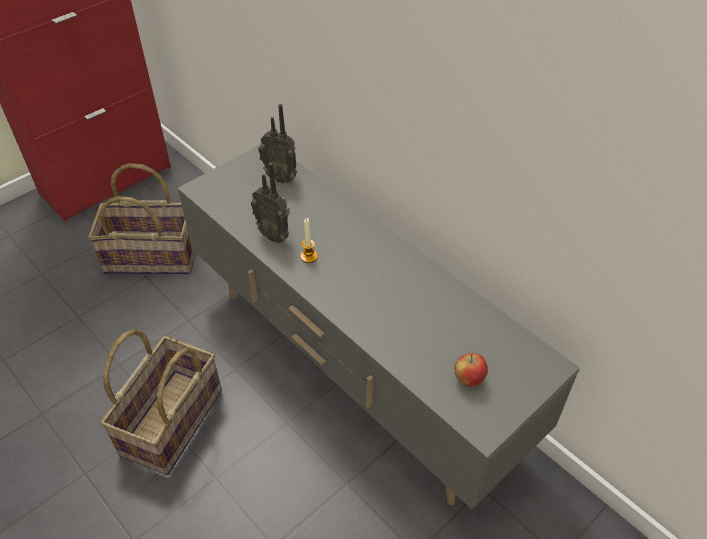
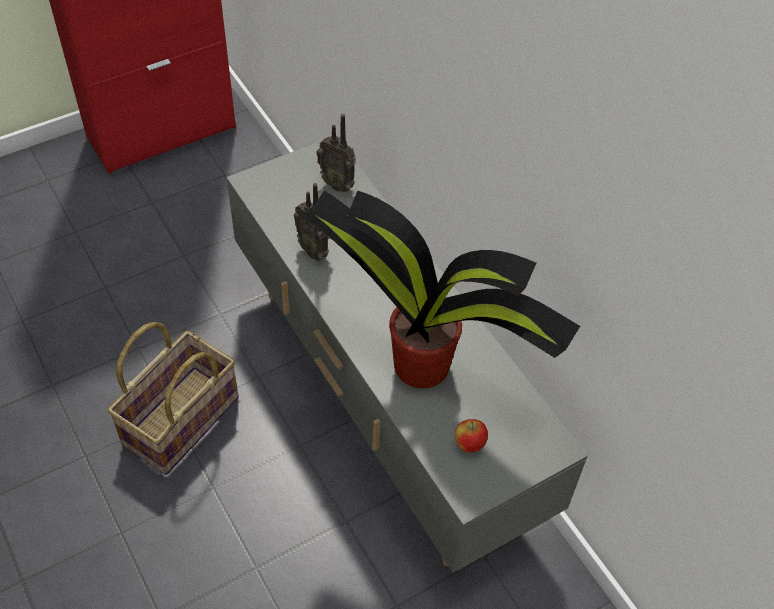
camera: 10 degrees right, 5 degrees up
(152, 256) = (195, 233): basket -> none
(309, 256) = (344, 281): candle -> none
(405, 317) = (424, 367): none -> potted plant

